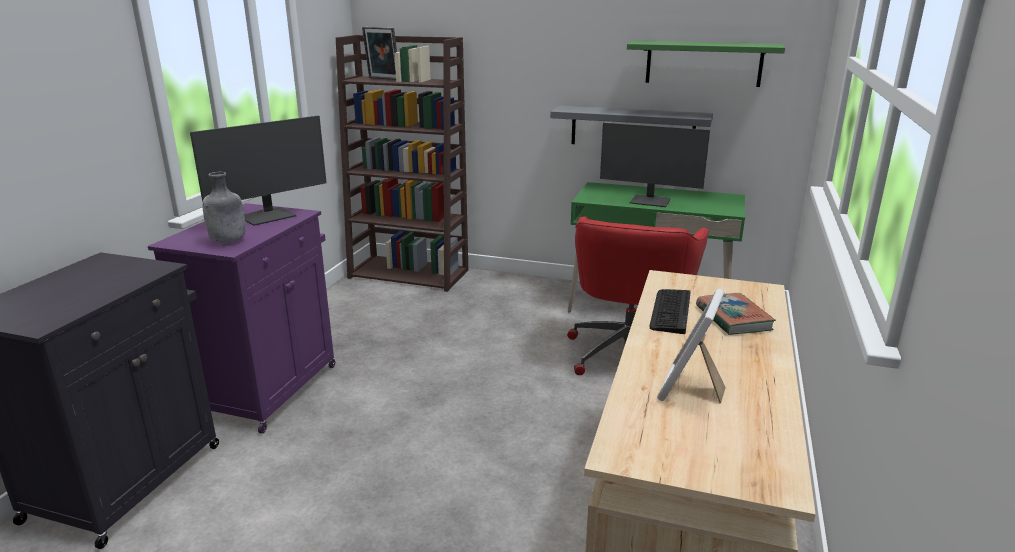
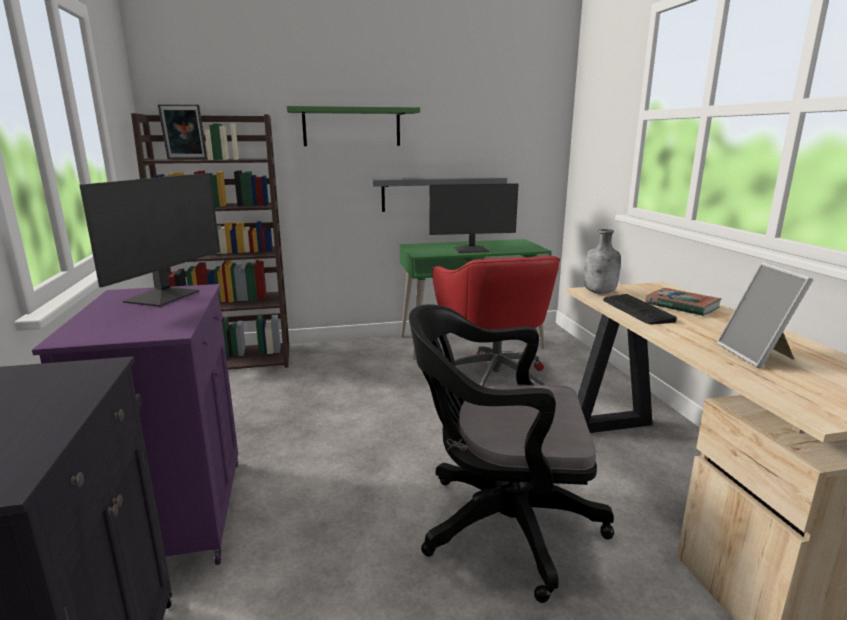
camera: 30 degrees left, 5 degrees down
(228, 241) = (153, 325): grey bottle -> grey bottle (600, 292)
(478, 483) = (499, 524): none -> black office chair
(703, 63) = (486, 135): green shelf -> green shelf (352, 127)

